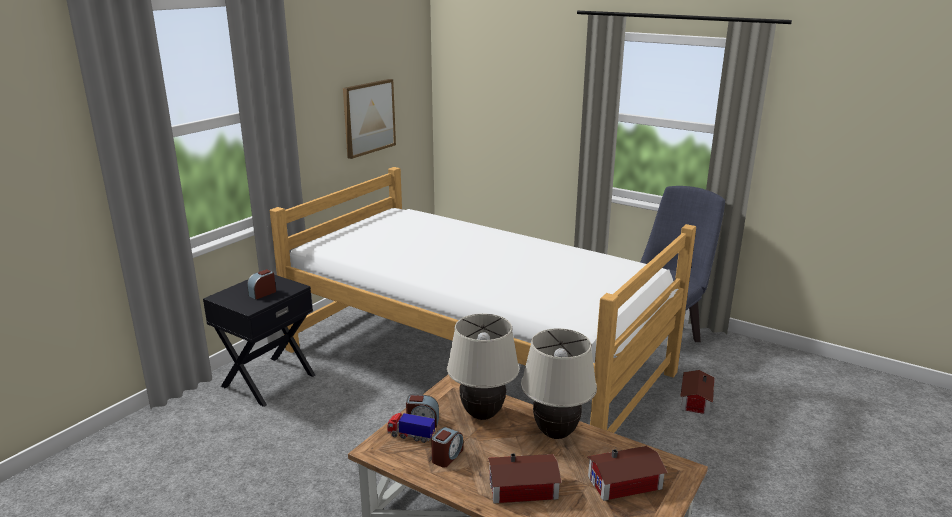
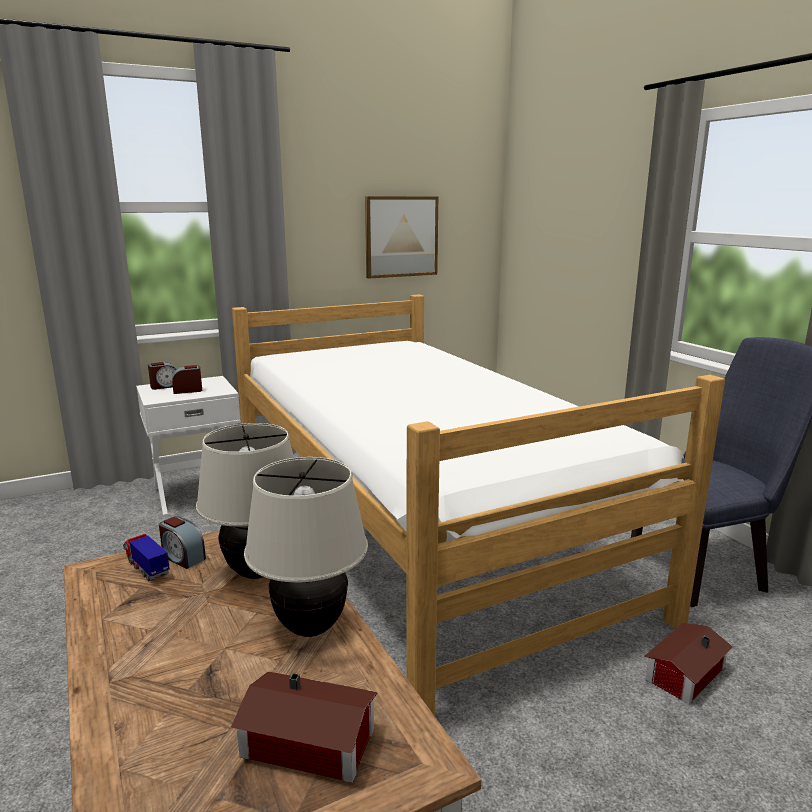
camera: 30 degrees right, 5 degrees down
(268, 380) = (197, 492): black nightstand -> white nightstand
(447, 456) = (146, 606): alarm clock -> alarm clock (165, 386)
(525, 489) = (166, 688): toy house -> none

